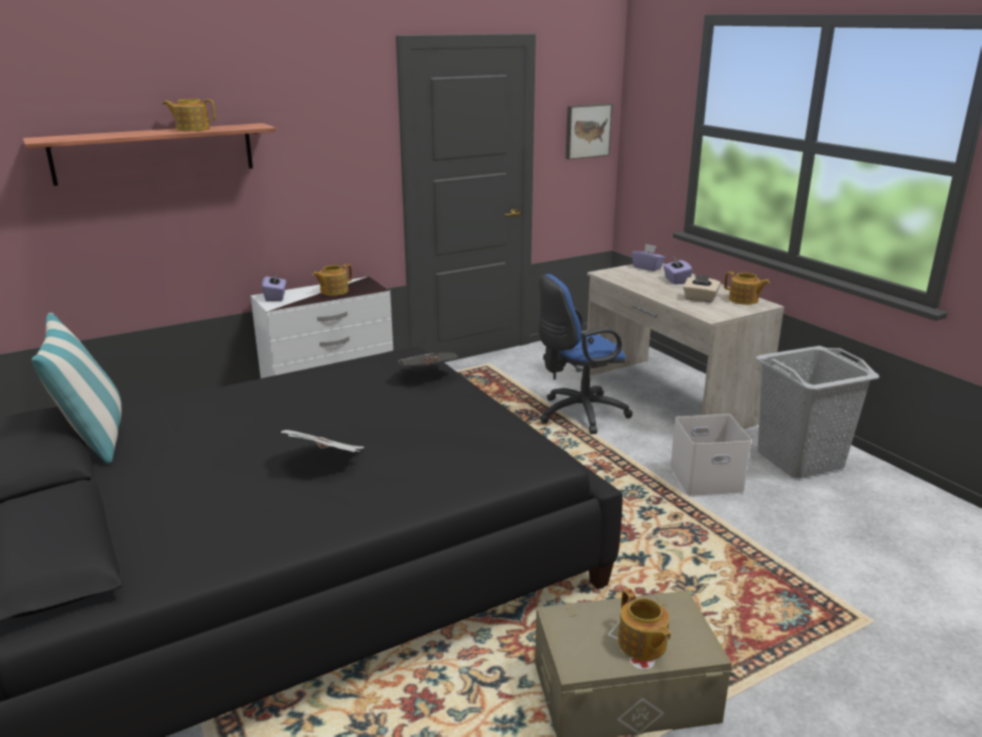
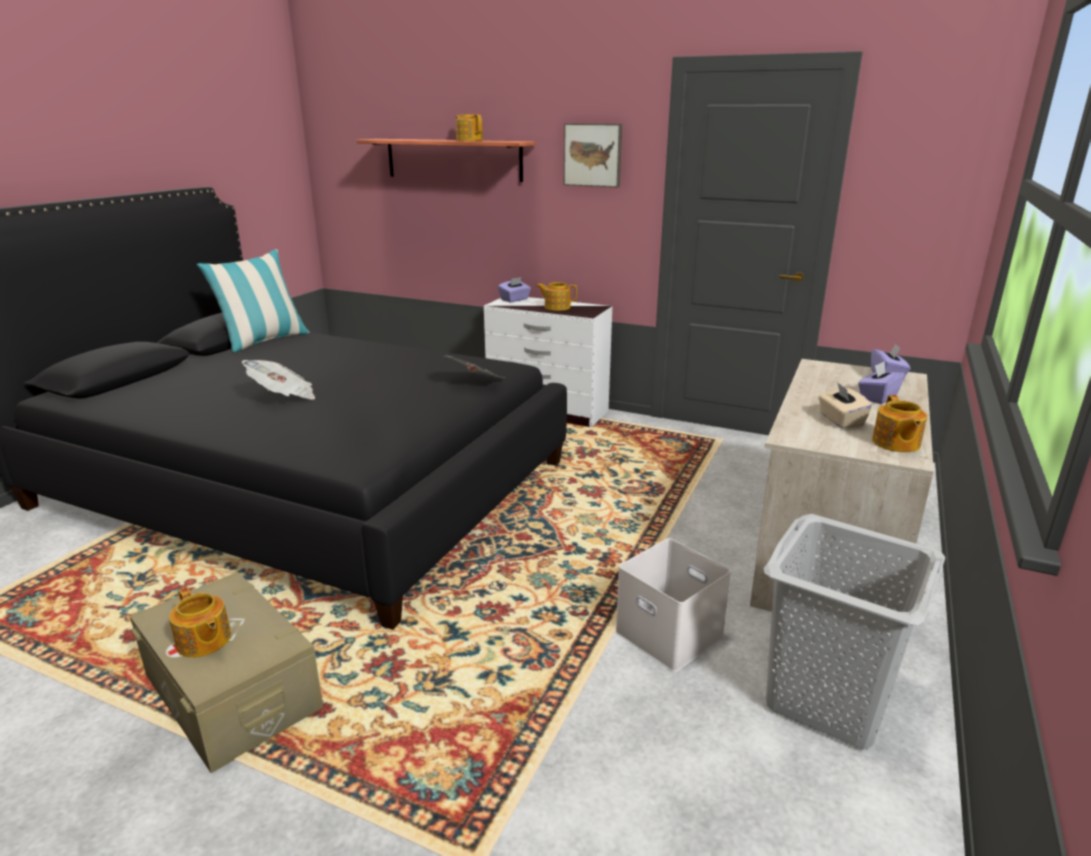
camera: 55 degrees right, 0 degrees up
(578, 414) = (695, 513): blue office chair -> none
(587, 130) = (935, 187): picture -> picture (593, 155)
(642, 644) = (203, 641): teapot -> teapot turned 75 degrees counterclockwise

